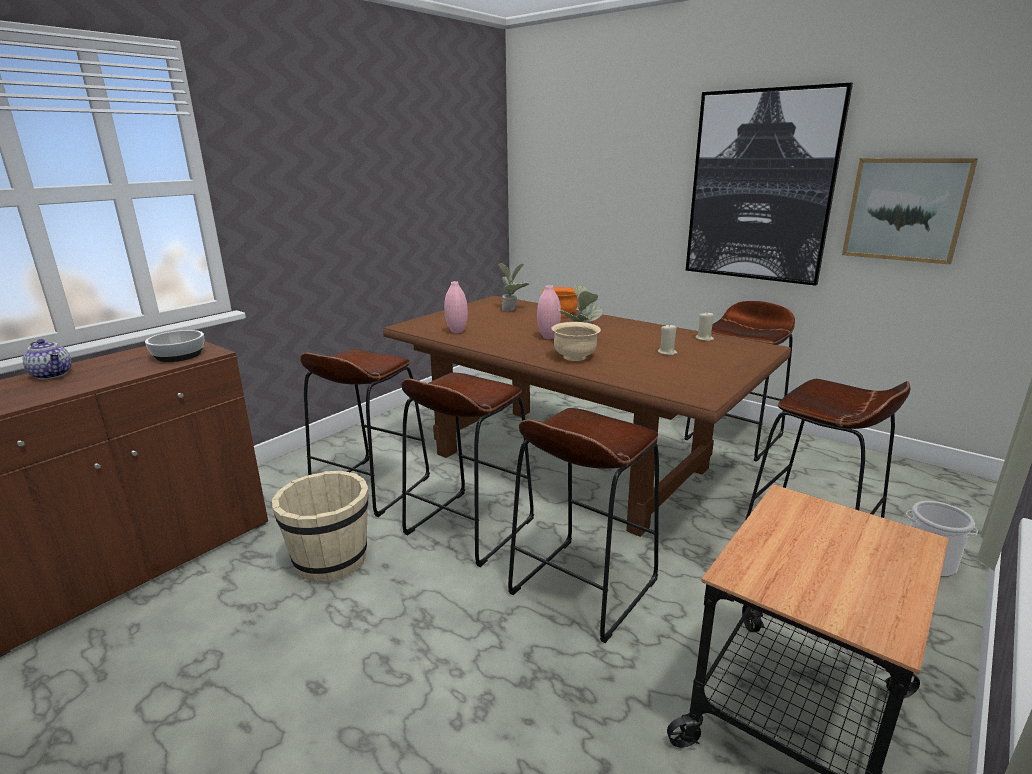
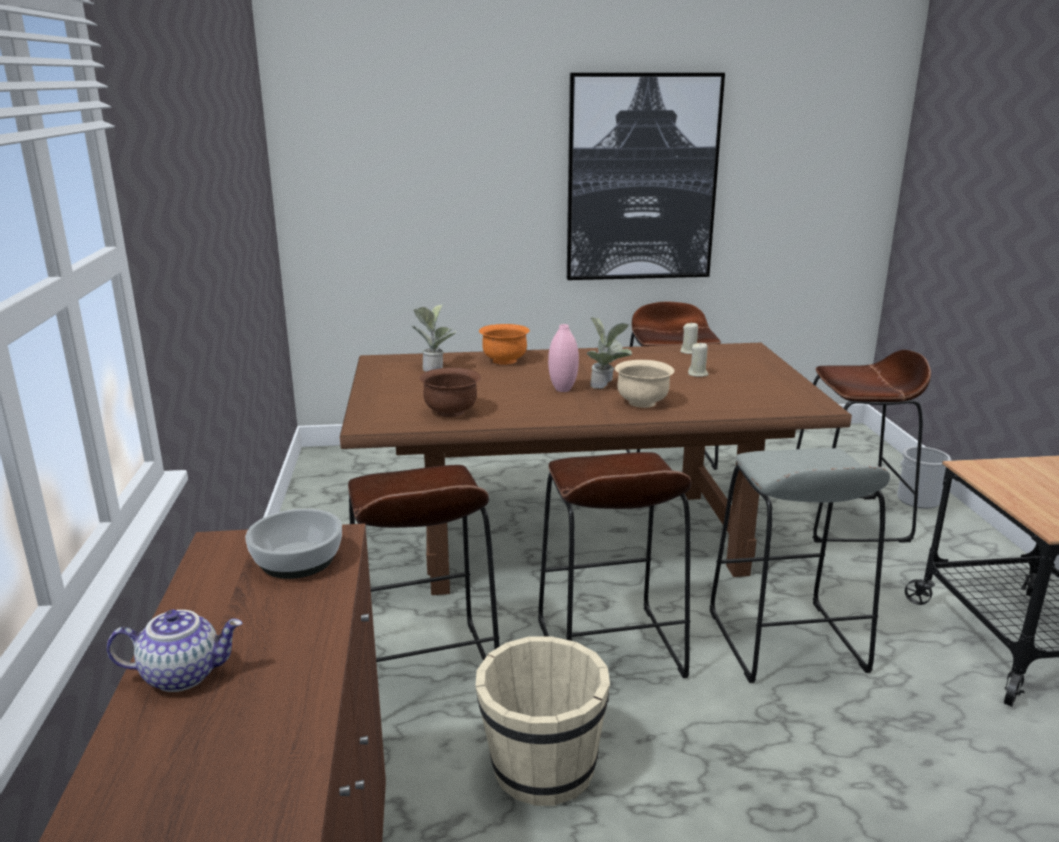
camera: 45 degrees left, 0 degrees up
(457, 331) = (451, 412): pink vase -> brown bowl
(583, 587) = (785, 641): brown stool -> grey stool
(905, 209) = (776, 194): picture -> none

